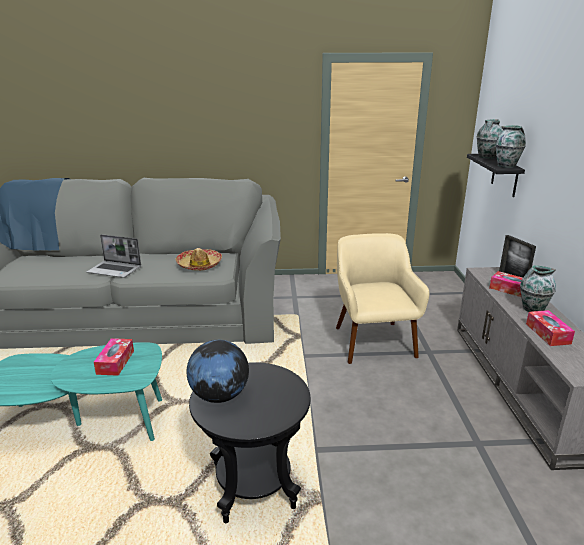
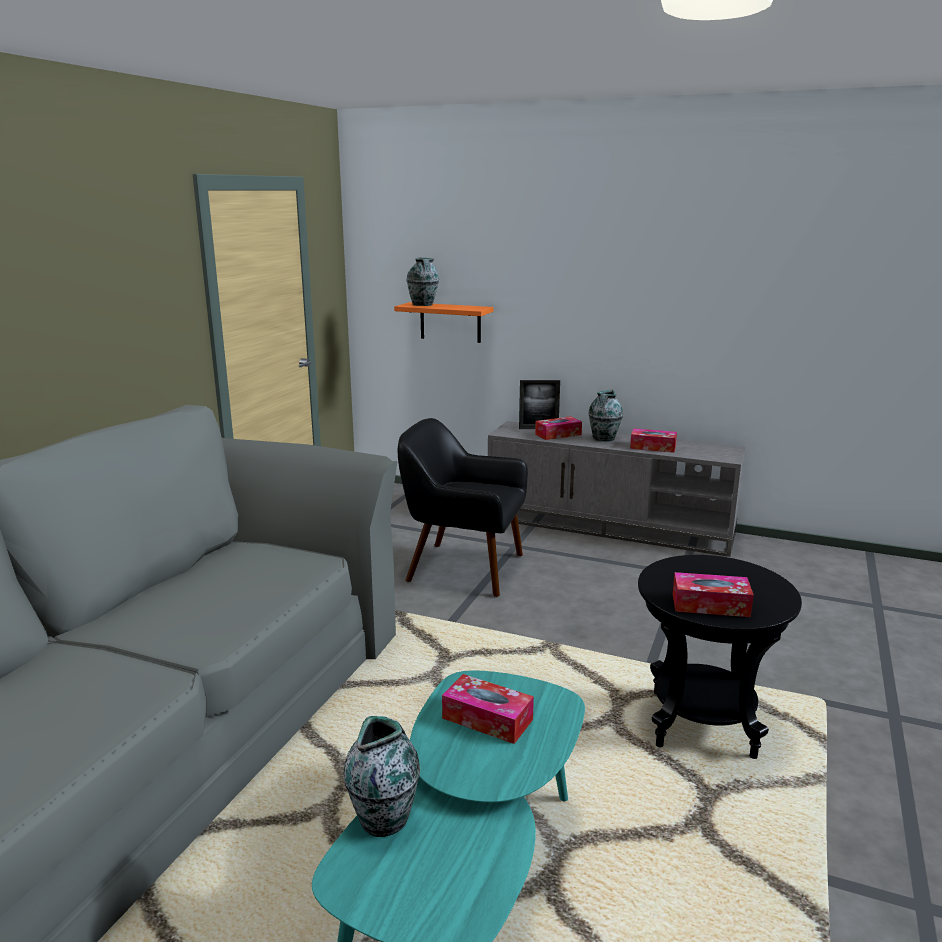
camera: 65 degrees left, 5 degrees down
(115, 270) = (147, 658): laptop -> none
(199, 265) = (250, 573): hat -> none
(219, 396) = (710, 605): globe -> tissue box
(373, 341) = (463, 568): beige armchair -> black armchair
(505, 175) = (450, 322): black shelf -> orange shelf
(507, 166) = (471, 307): vase -> vase (384, 818)

